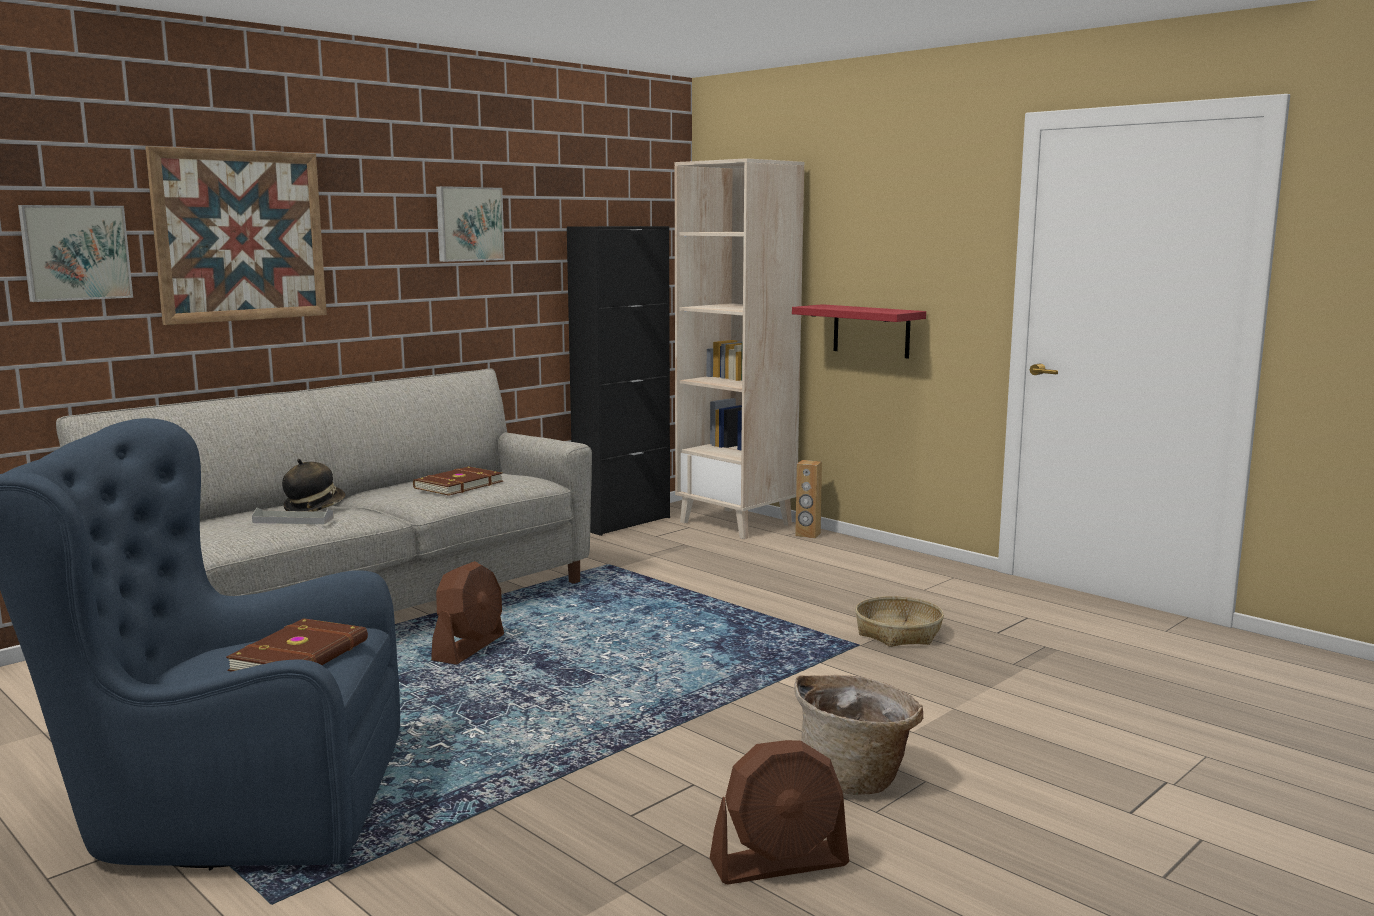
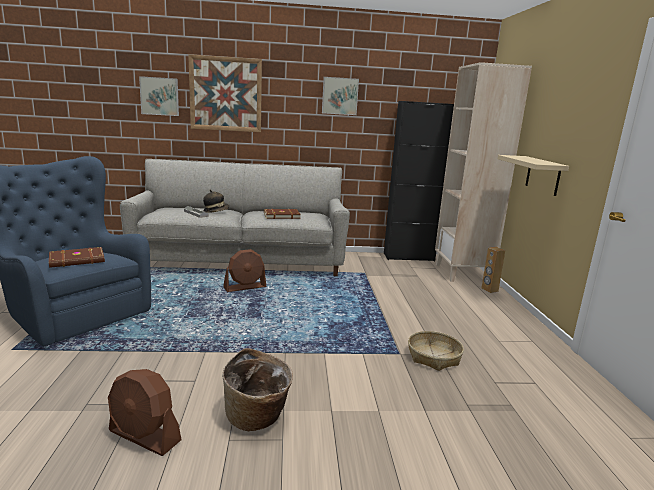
camera: 40 degrees right, 5 degrees up
(871, 331) = (543, 175): red shelf -> beige shelf

